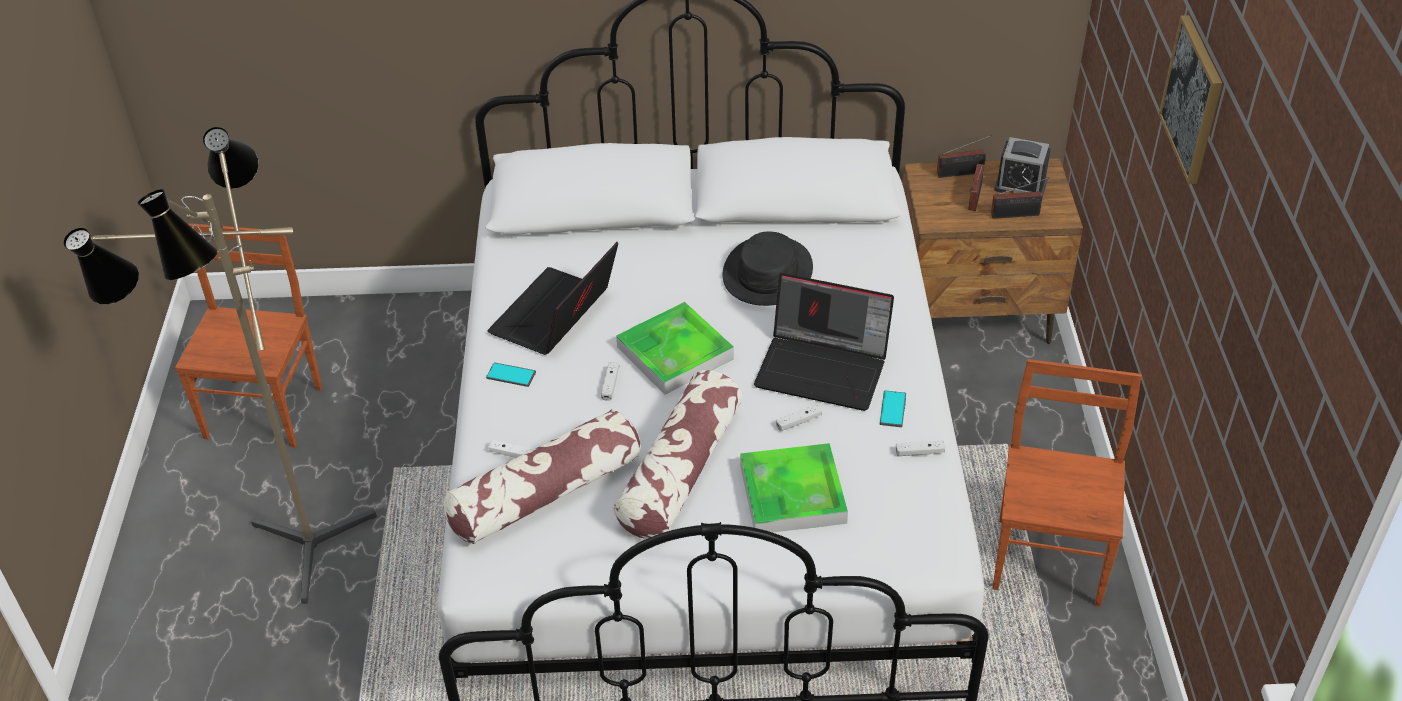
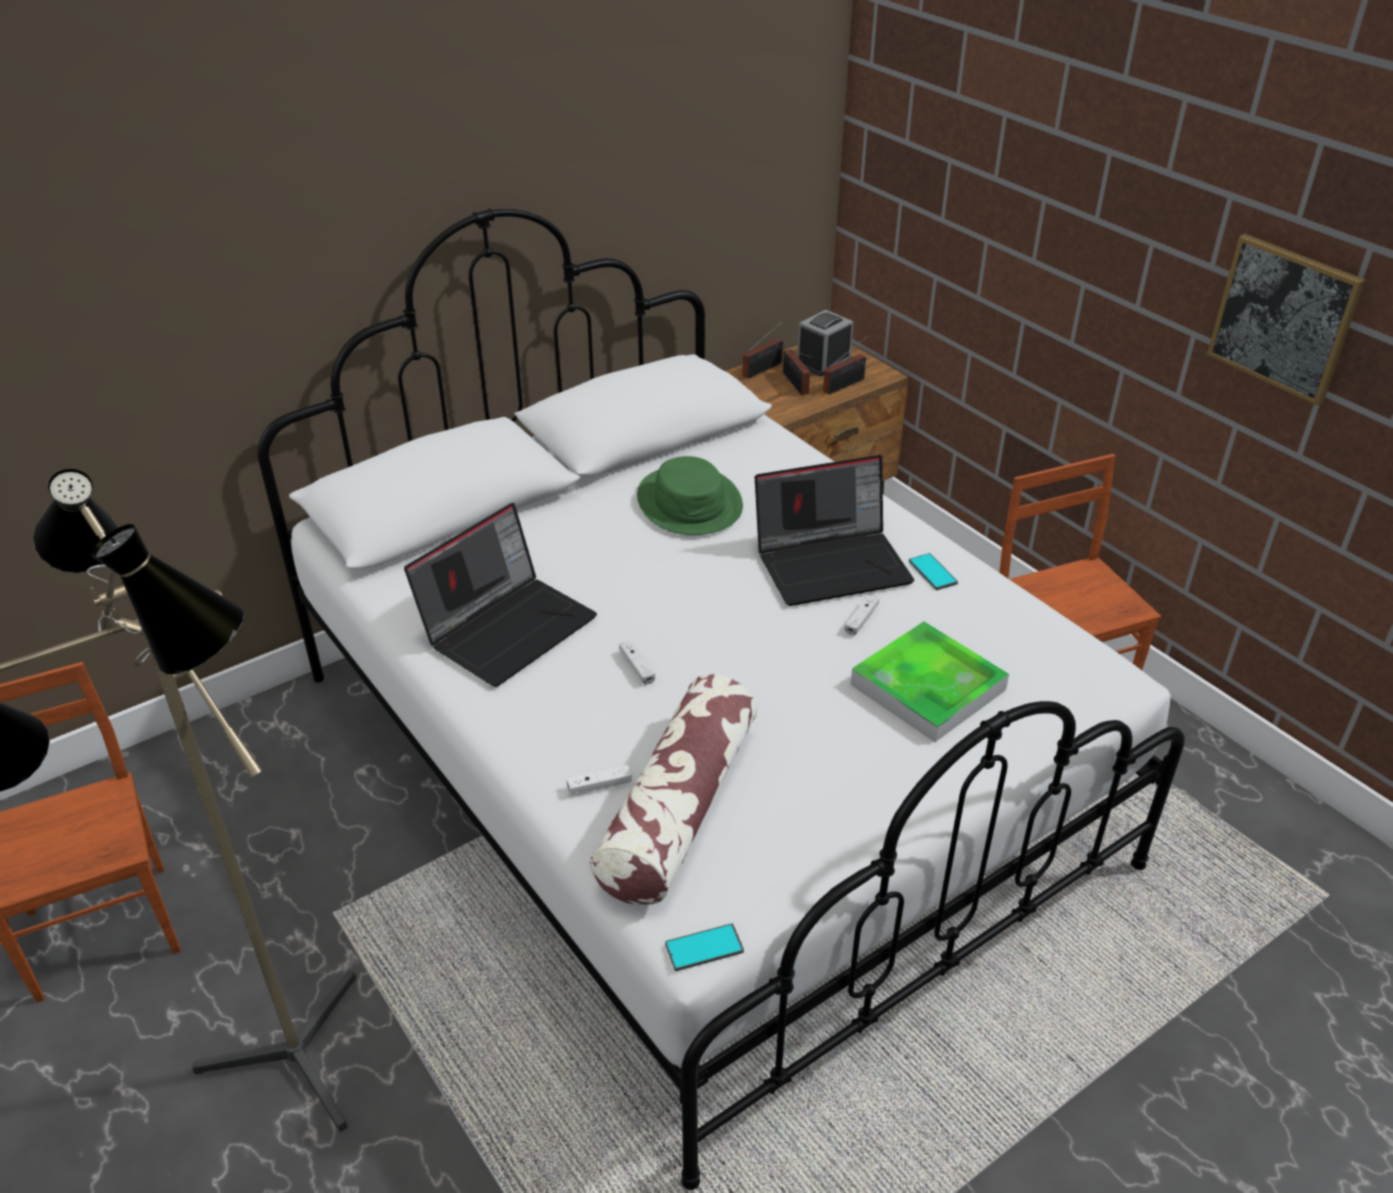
camera: 35 degrees left, 5 degrees down
(511, 375) = (515, 705): phone -> phone (704, 948)
(555, 317) = (508, 627): laptop -> laptop turned 135 degrees counterclockwise
(675, 353) = (673, 609): tray -> none
(680, 471) = (797, 717): pillow -> none
(768, 273) = (690, 502): black hat -> green hat
(919, 452) = (996, 598): white game controller -> none
(1020, 185) = (823, 362): alarm clock -> alarm clock turned 150 degrees clockwise
(1193, 99) = (1122, 143): picture -> picture (1284, 318)

